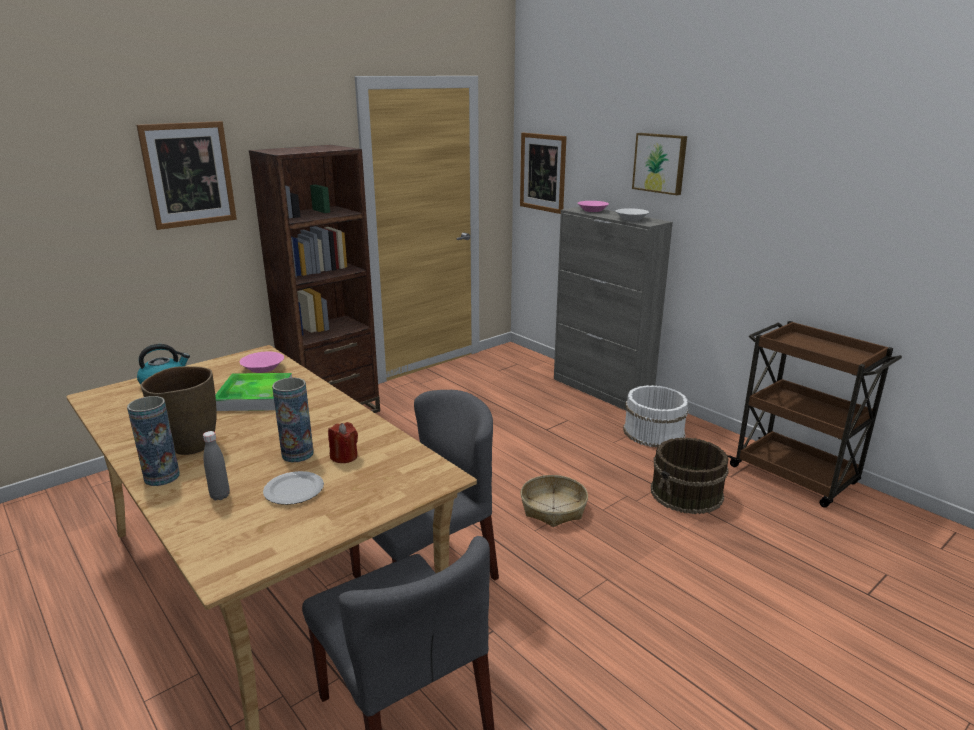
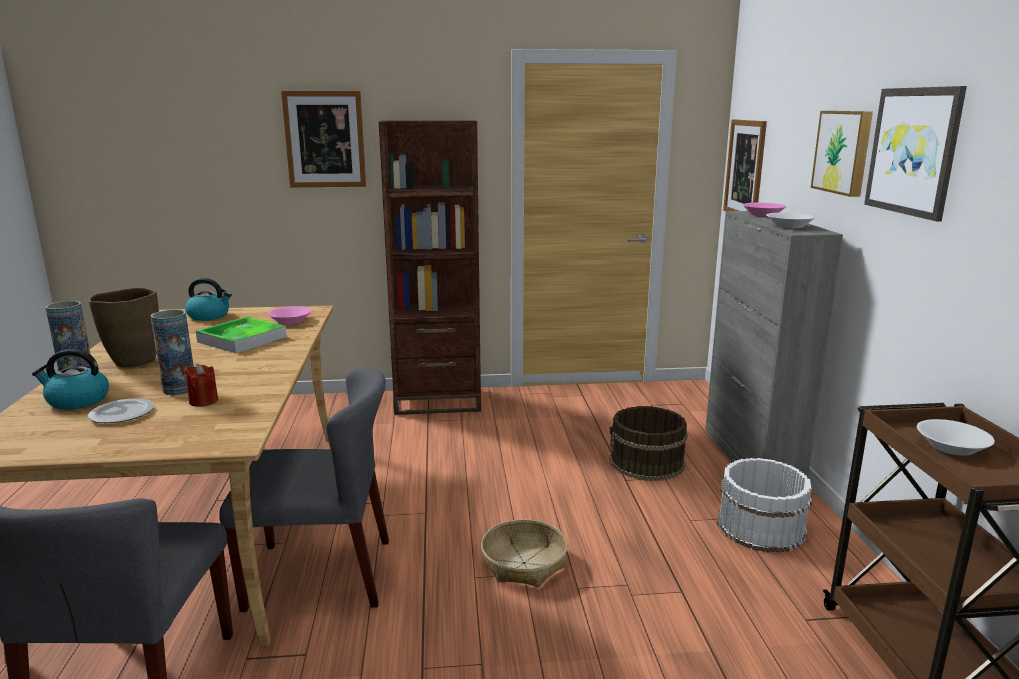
camera: 35 degrees right, 5 degrees down
(220, 496) = (77, 401): grey bottle -> kettle
(687, 493) = (711, 614): brown bucket -> brown bucket (646, 463)
(730, 165) = (914, 151): none -> picture
(811, 347) = (952, 447): none -> white bowl

